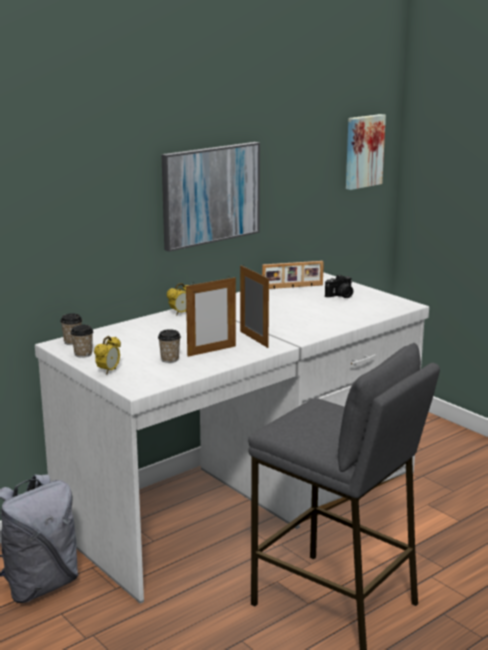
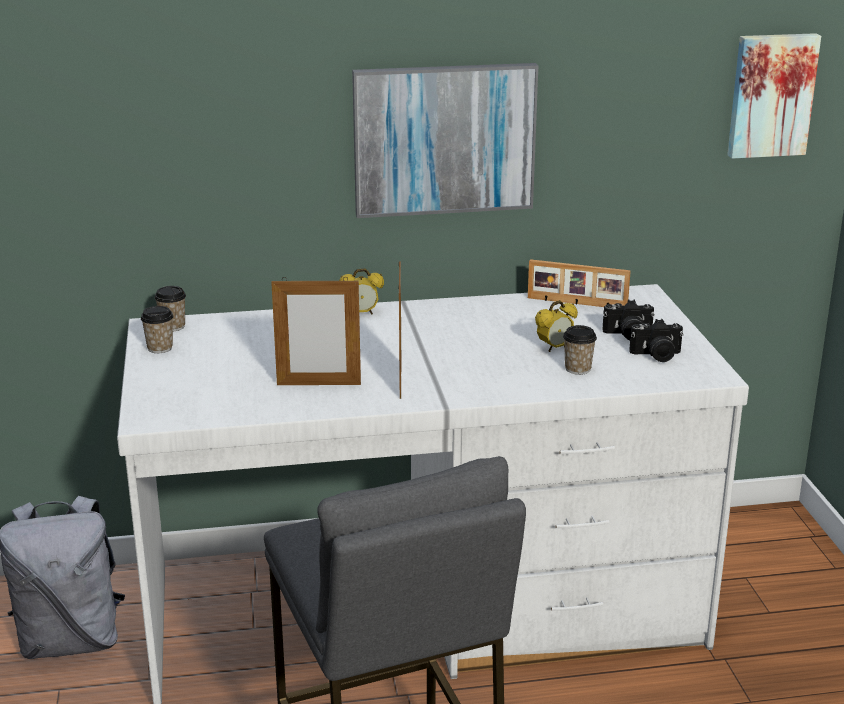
camera: 30 degrees right, 5 degrees up
(108, 371) = (152, 382): alarm clock -> alarm clock (554, 348)
(170, 359) = (248, 384): cup -> cup (578, 369)
(368, 302) = (656, 356): none -> camera

